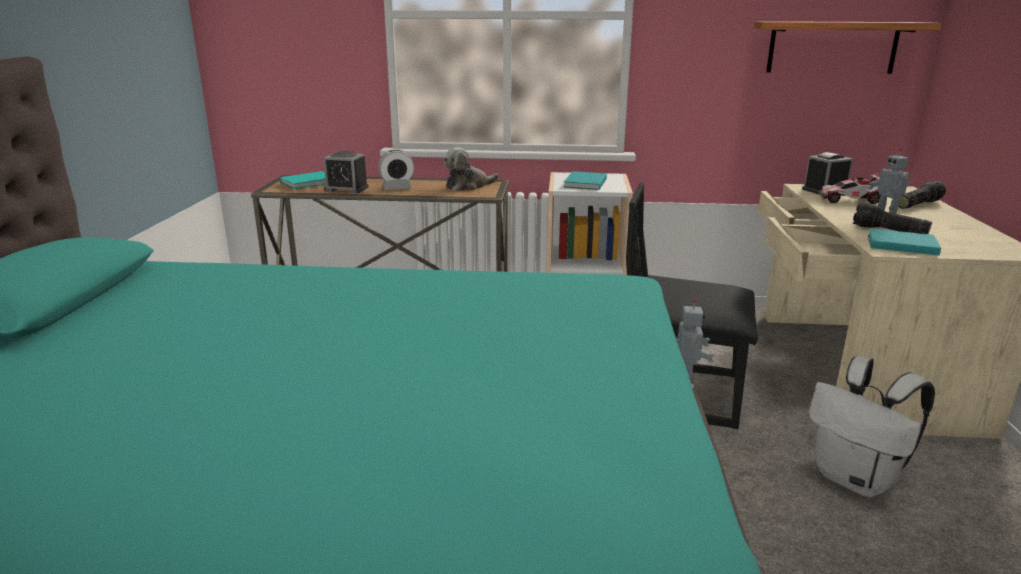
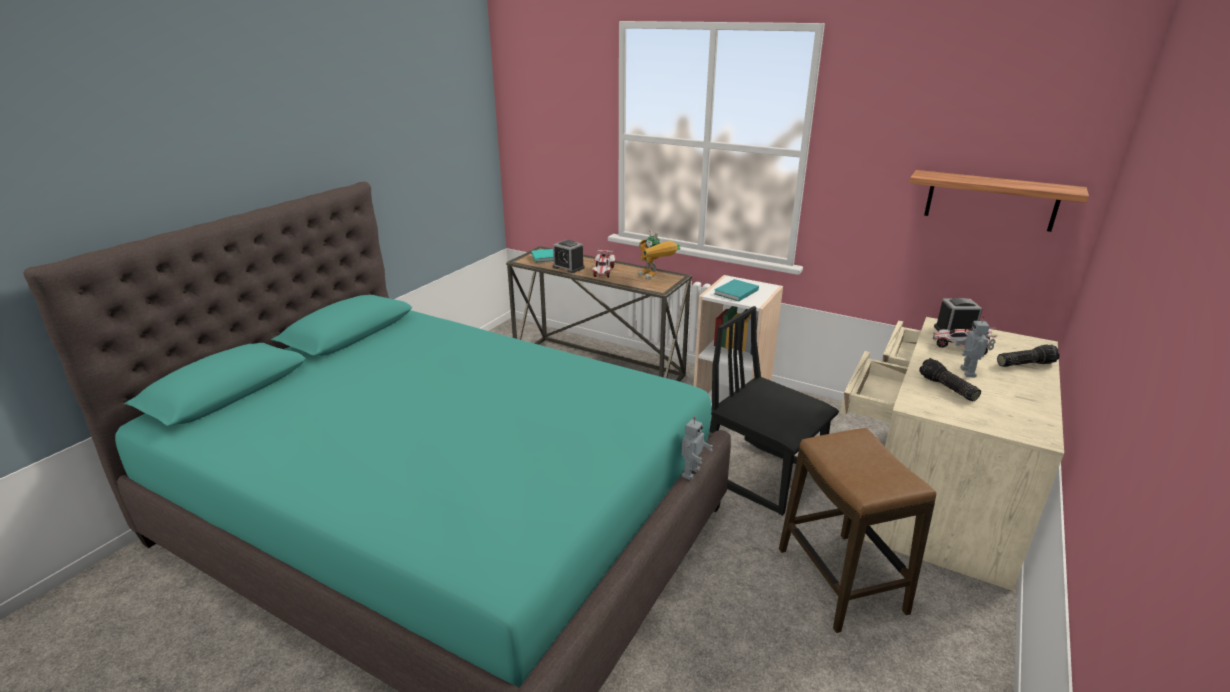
camera: 25 degrees right, 5 degrees up
(397, 188) = (603, 272): alarm clock -> toy car
(468, 186) = (655, 277): plush toy -> toy robot
(856, 480) = (841, 581): white backpack -> stool
(899, 244) = (935, 403): turquoise book -> none

